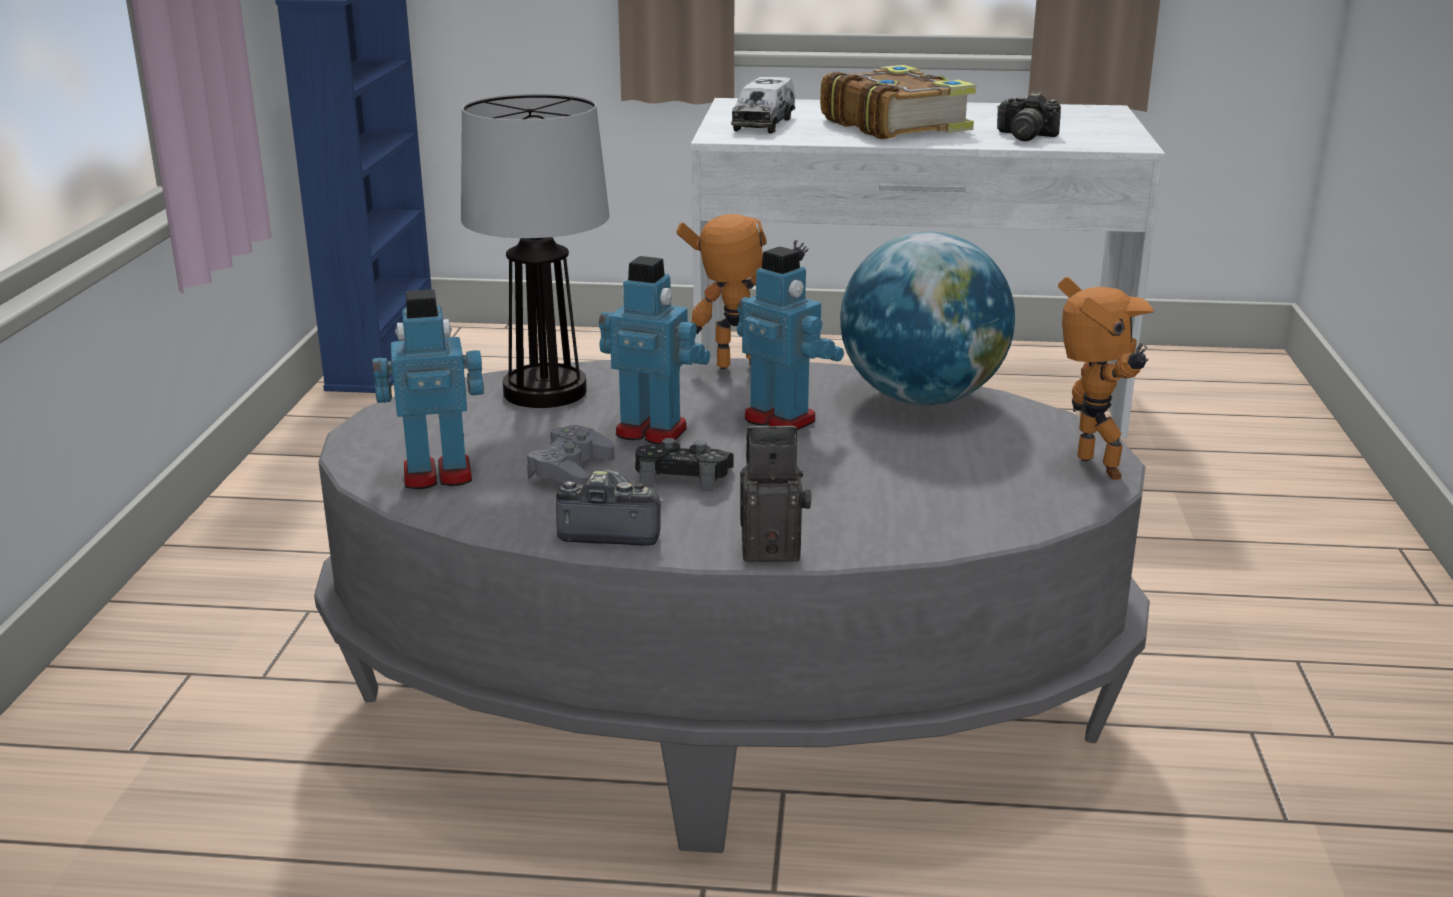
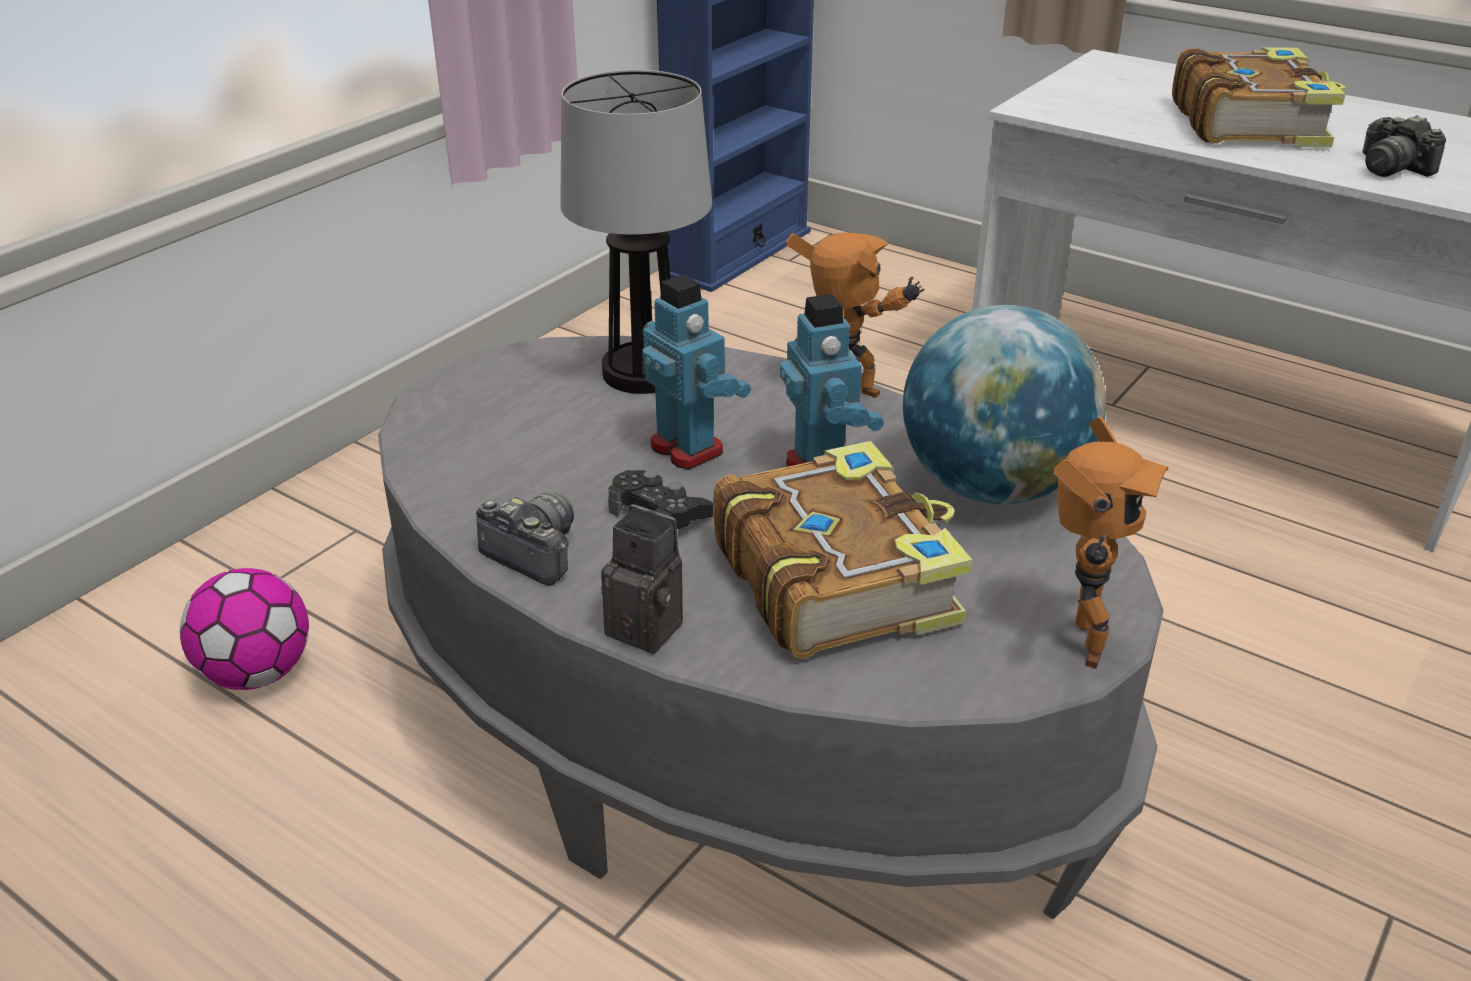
camera: 30 degrees right, 10 degrees up
(198, 824) = (257, 674): none -> football
(437, 474) = (463, 442): toy robot -> none
(571, 470) = (571, 473): grey game controller -> none
(764, 123) = (1099, 96): toy truck -> none
(877, 478) = (835, 577): none -> book

